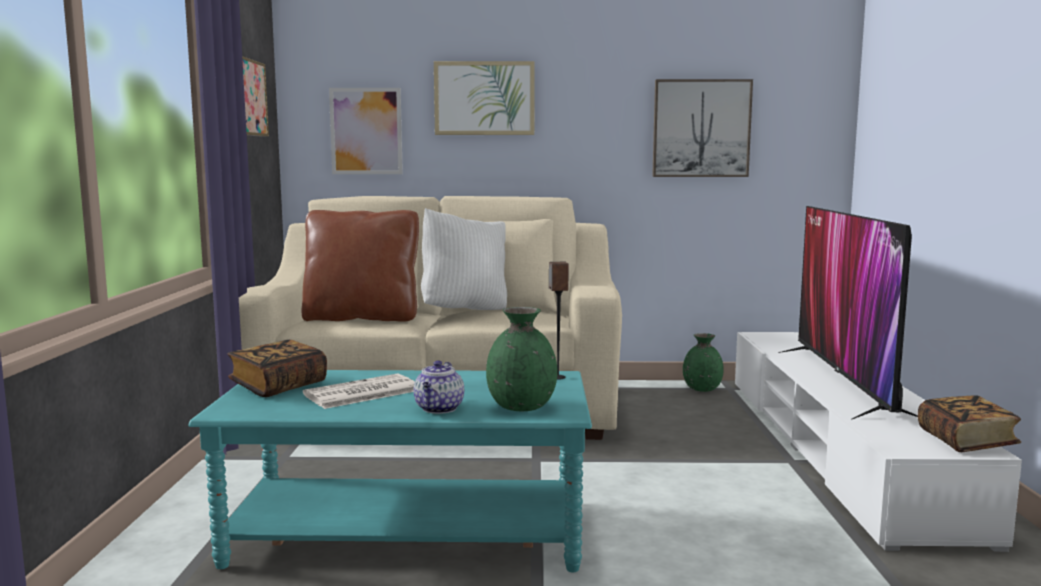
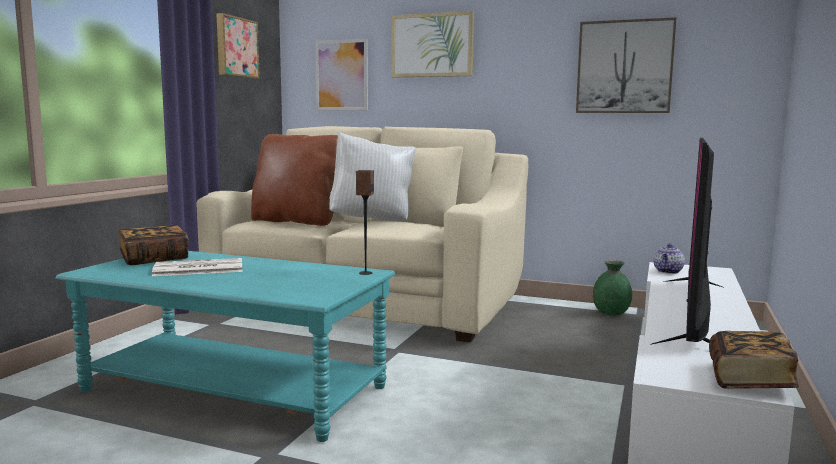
camera: 20 degrees right, 0 degrees up
(439, 409) = (229, 285): teapot -> teapot (668, 271)
(521, 407) = (292, 290): green vase -> none

